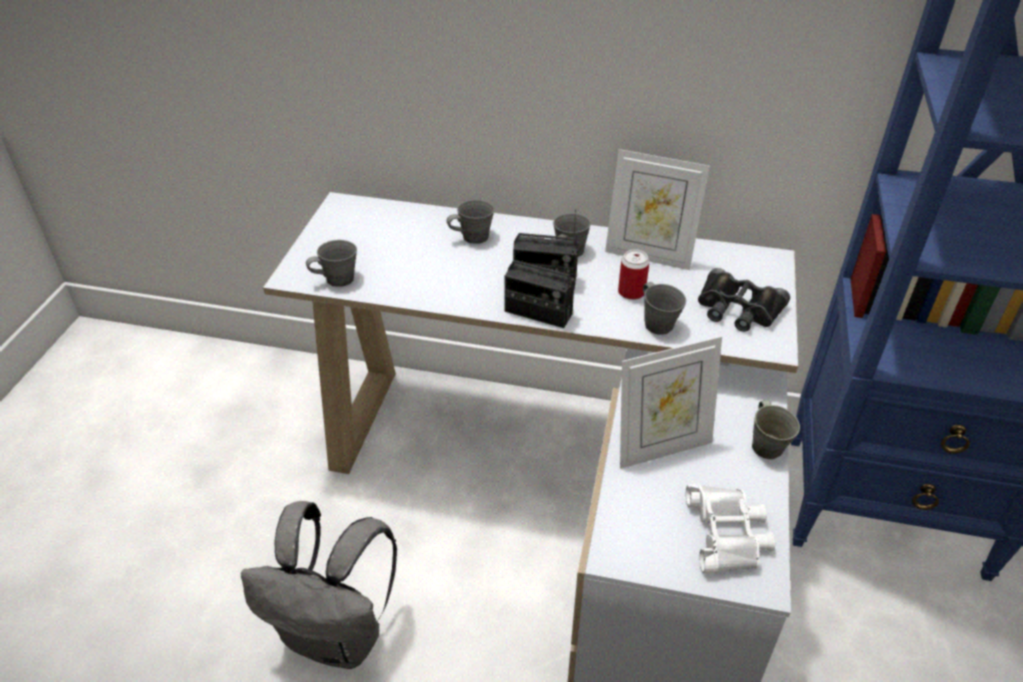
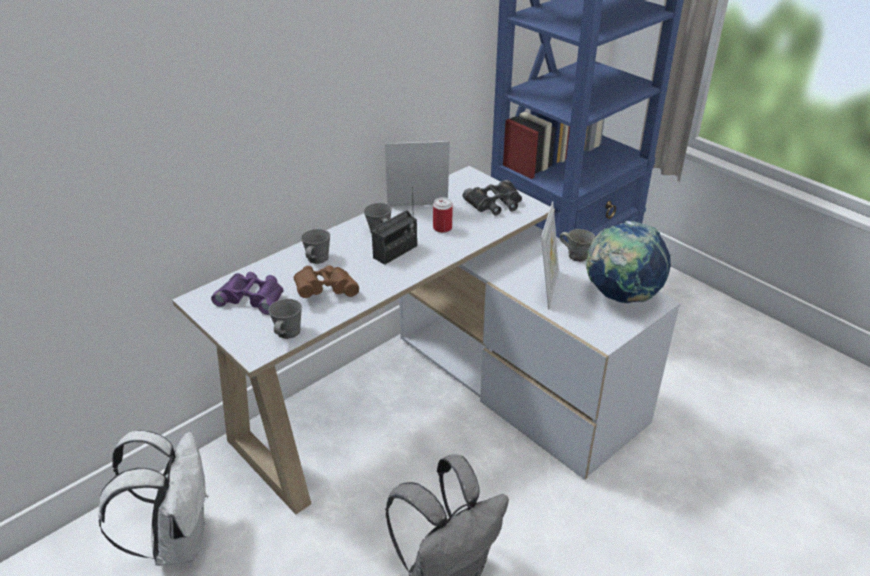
camera: 55 degrees left, 5 degrees down
(250, 410) = (177, 539): none -> white backpack
(373, 231) = (252, 297): none -> purple binoculars
(426, 268) = (325, 291): none -> brown binoculars
(538, 313) = (422, 267): radio -> none
(649, 255) = (418, 208): picture frame -> picture frame turned 150 degrees counterclockwise
(658, 324) = (478, 232): grey mug -> none
(728, 533) = (621, 296): white binoculars -> globe

